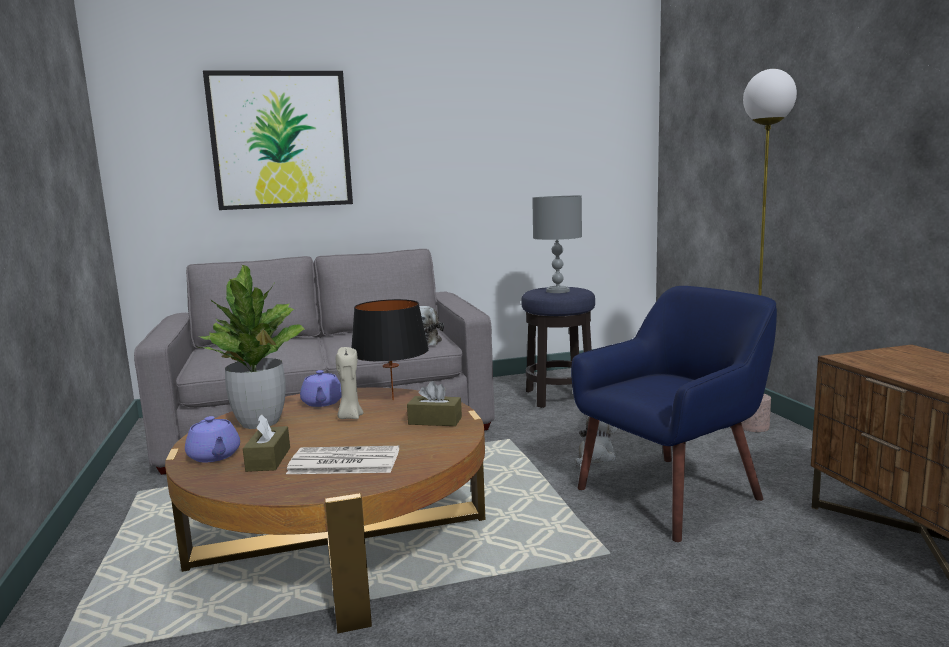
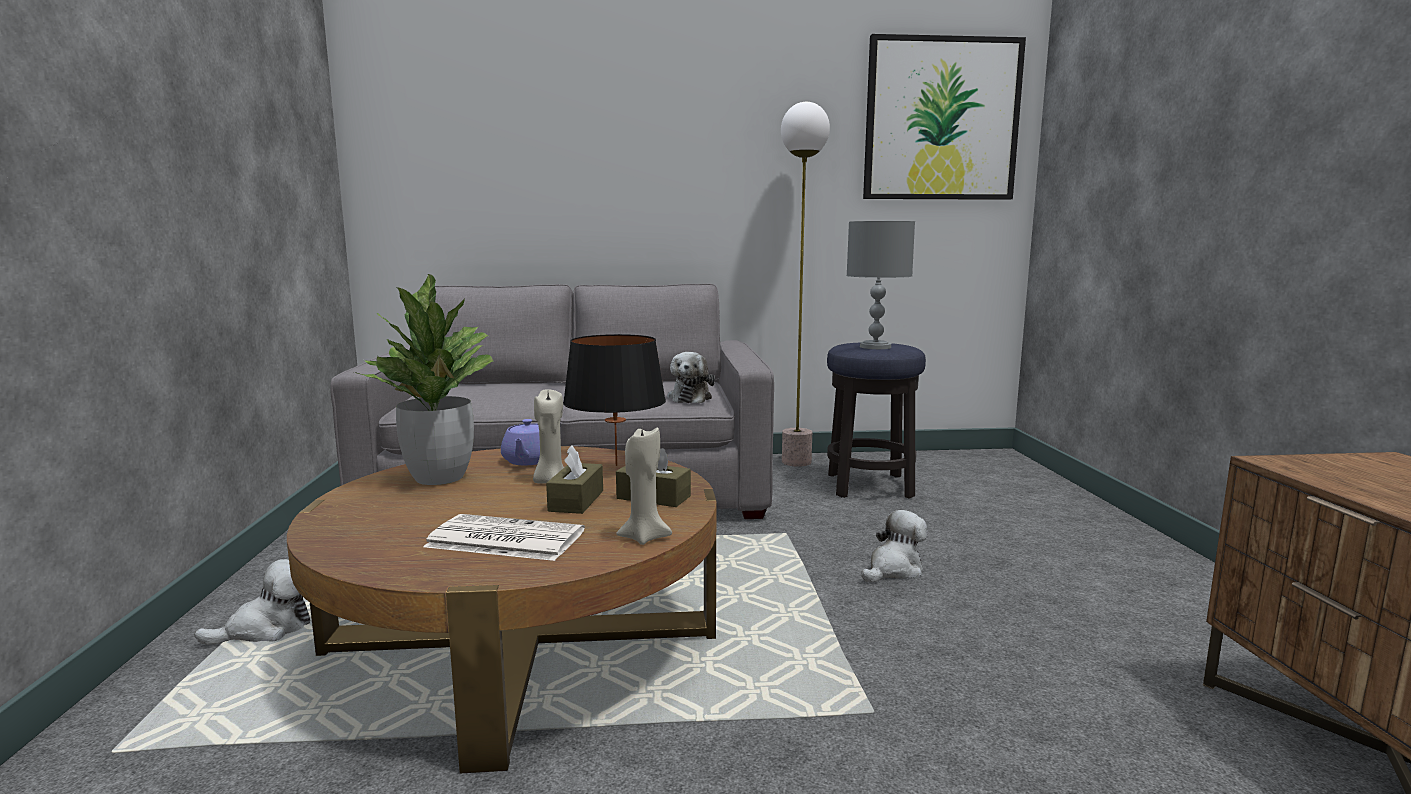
camera: 10 degrees right, 0 degrees up
(128, 558) = (267, 630): none -> plush toy
(214, 456) = (356, 514): purple teapot -> none
(268, 459) = (416, 525): brown tissue box -> brown tissue box (576, 501)
(281, 140) = (546, 142): picture -> picture (941, 120)
(444, 449) = (644, 537): none -> beige candle
(671, 493) = (988, 635): blue armchair -> none
(753, 426) = (1133, 552): floor lamp -> floor lamp (796, 462)

